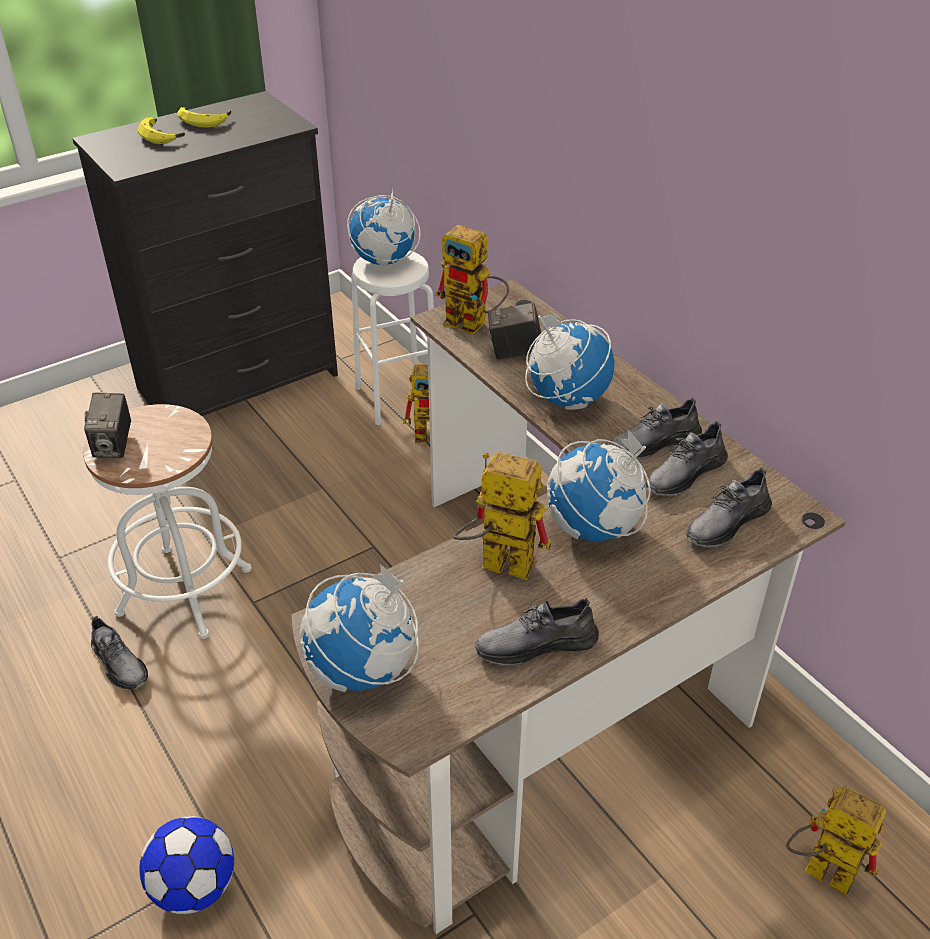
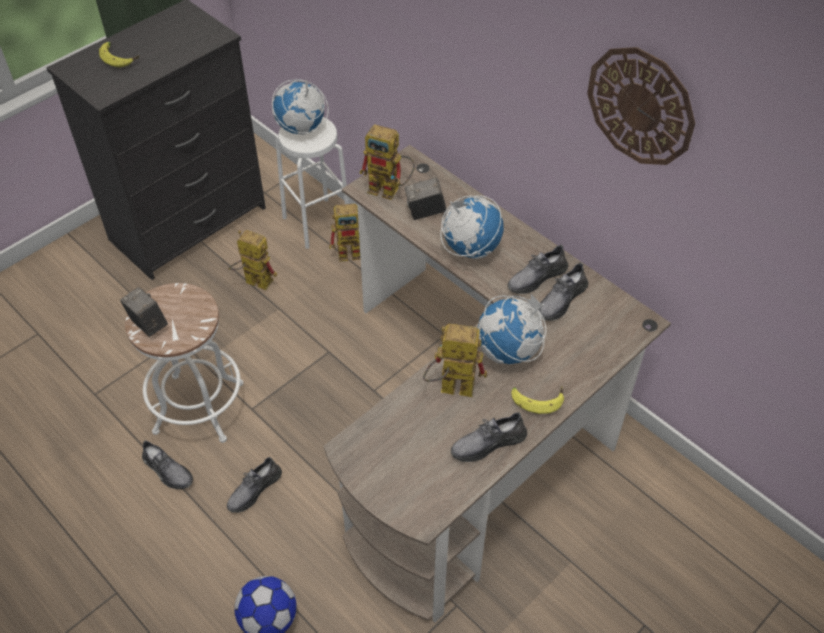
camera: 10 degrees left, 10 degrees up
(114, 446) = (148, 324): camera -> camera turned 150 degrees clockwise
(204, 120) = (147, 37): banana -> banana (537, 398)
(363, 670) = (381, 479): globe -> none
(726, 522) = (594, 335): grey shoe -> grey shoe (254, 489)
(817, 165) = (640, 106): none -> wall clock
(818, 870) = (667, 541): toy robot -> toy robot (253, 281)

